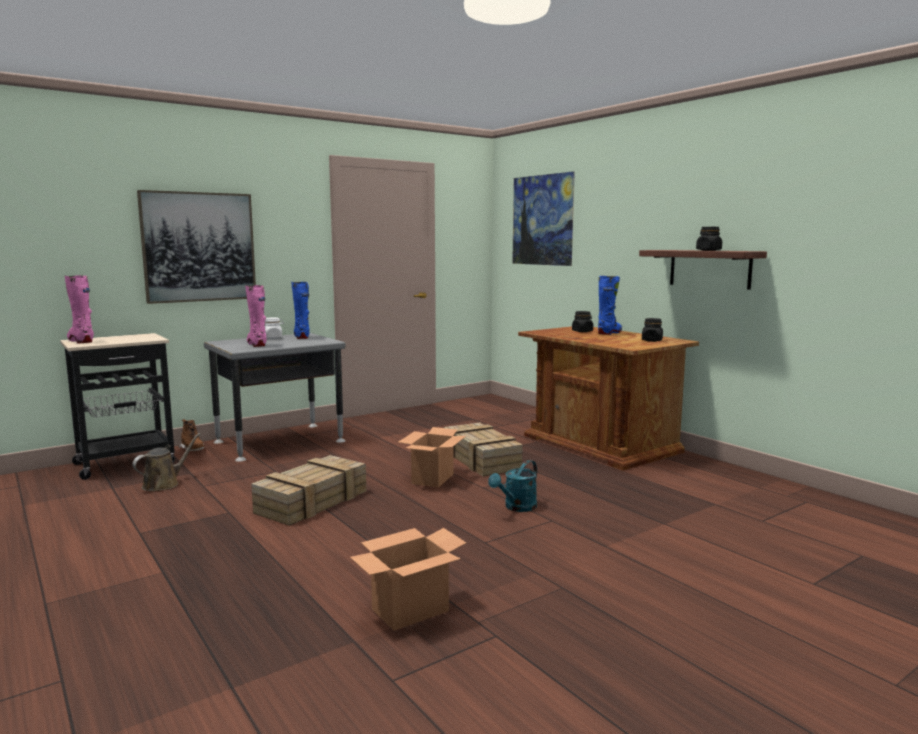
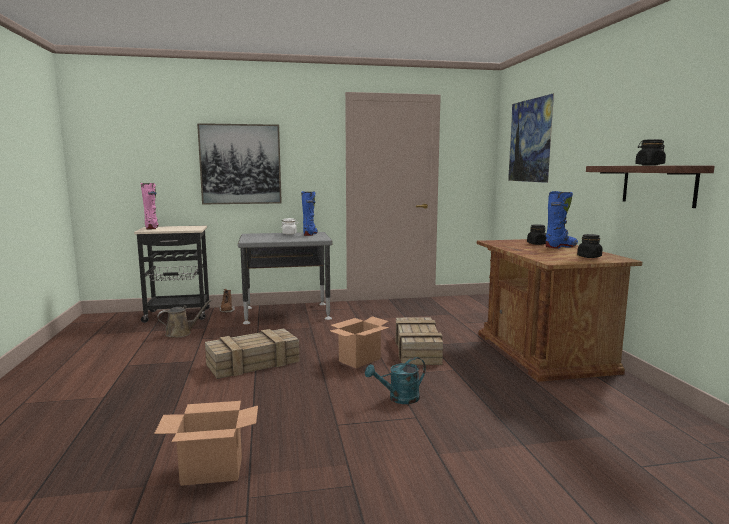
camera: 25 degrees right, 0 degrees up
(257, 344) = (268, 238): pink boot -> none

